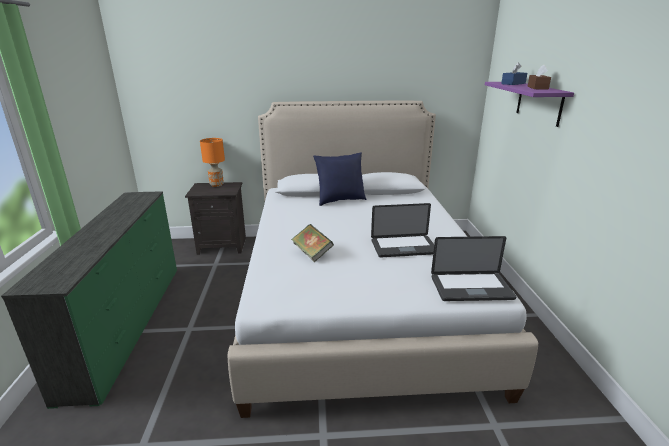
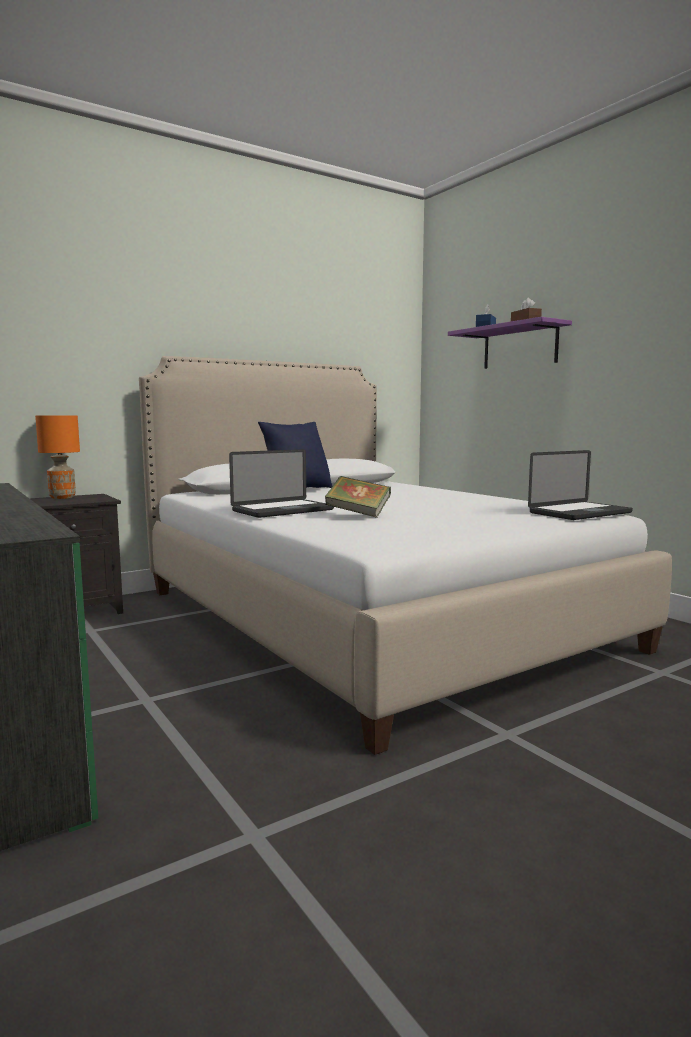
camera: 30 degrees left, 15 degrees down
(403, 247) = (454, 504): laptop -> laptop (283, 510)

